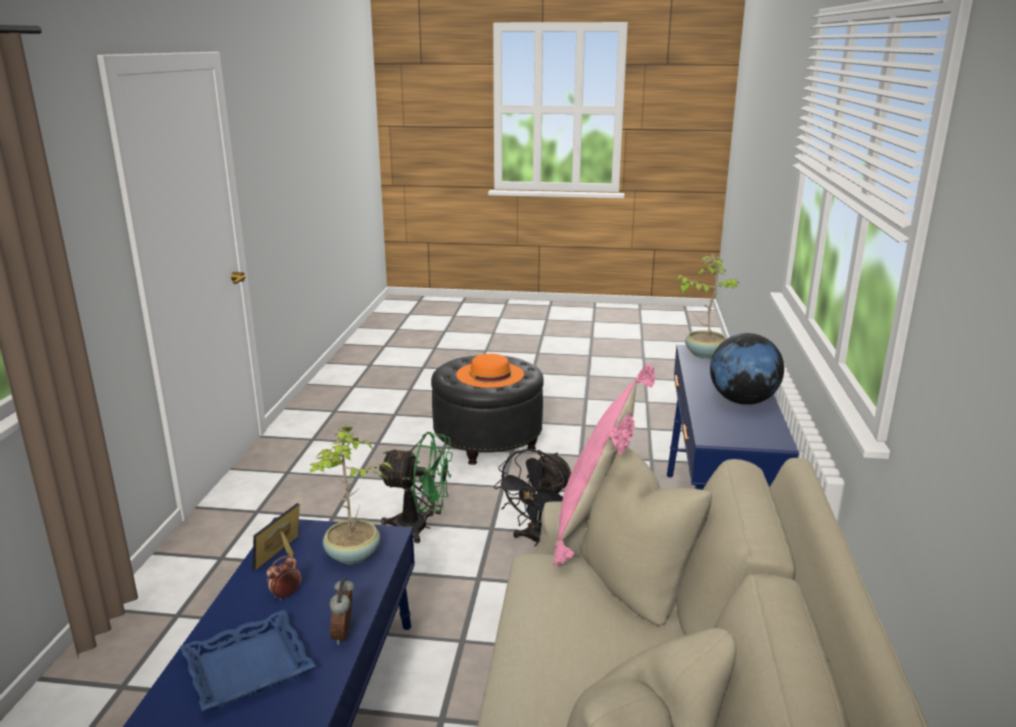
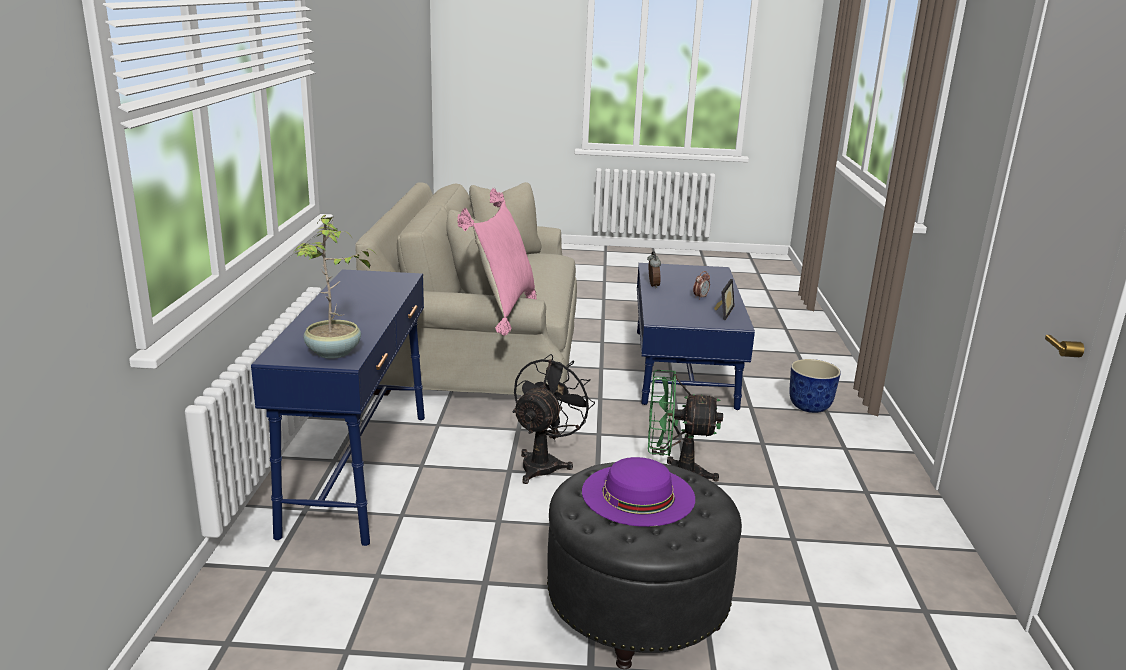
camera: 175 degrees right, 0 degrees up
(191, 622) = (810, 407): none -> planter
(248, 666) = (692, 278): blue tray -> none
(352, 556) = (674, 311): potted plant -> none
(490, 374) = (638, 494): orange hat -> purple hat
(742, 401) = (346, 301): globe -> none

